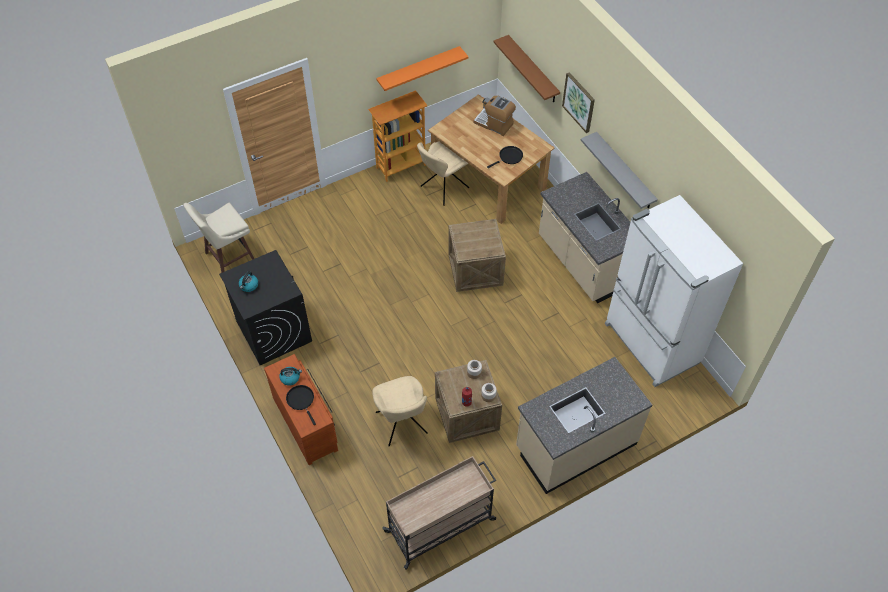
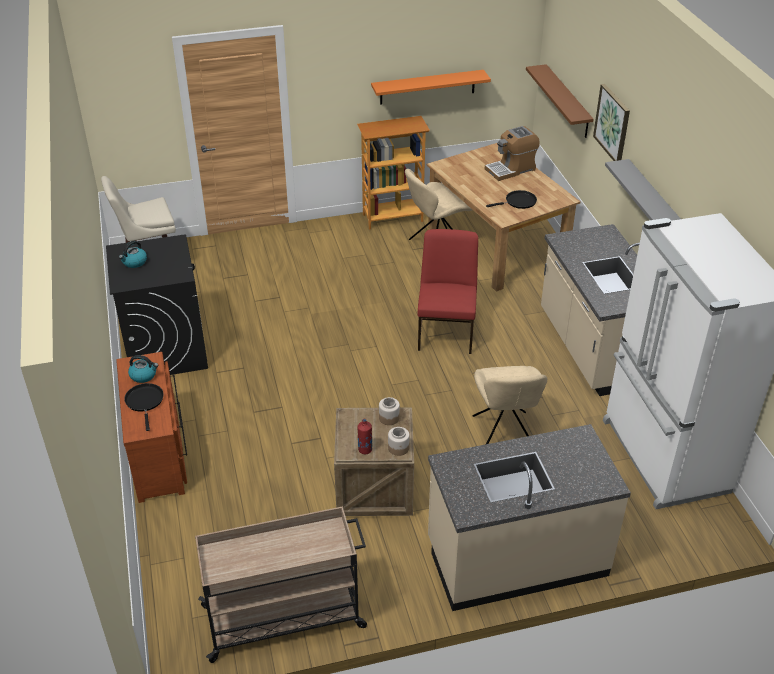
camera: 15 degrees right, 15 degrees down
(402, 424) = (282, 482): beige chair -> beige chair (504, 435)
(475, 270) = (446, 332): crate -> red chair
(494, 124) = (511, 169): coffee machine -> coffee machine turned 75 degrees counterclockwise

